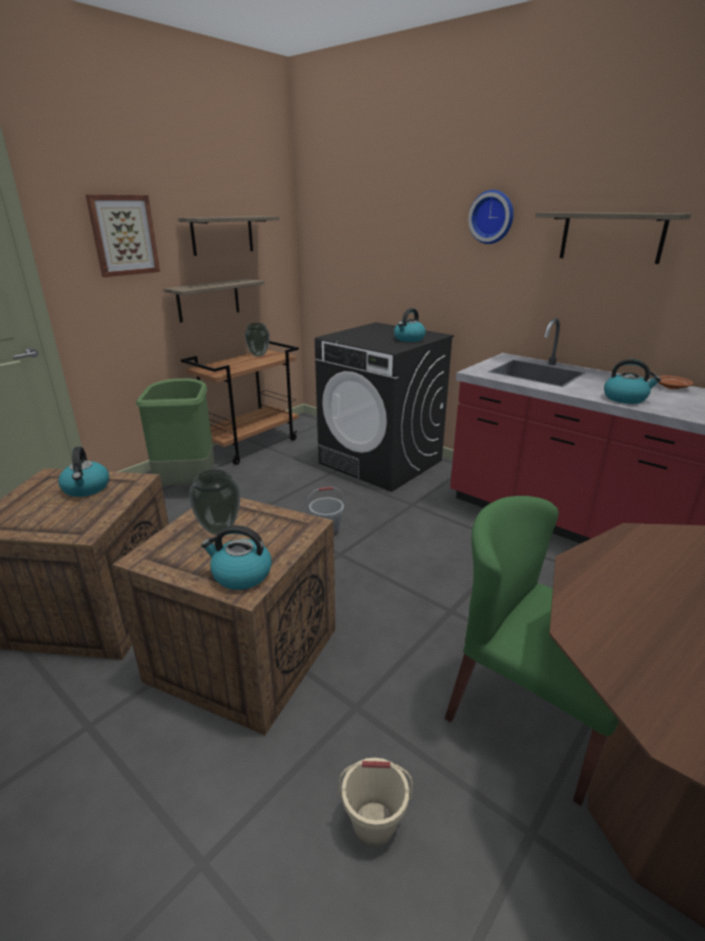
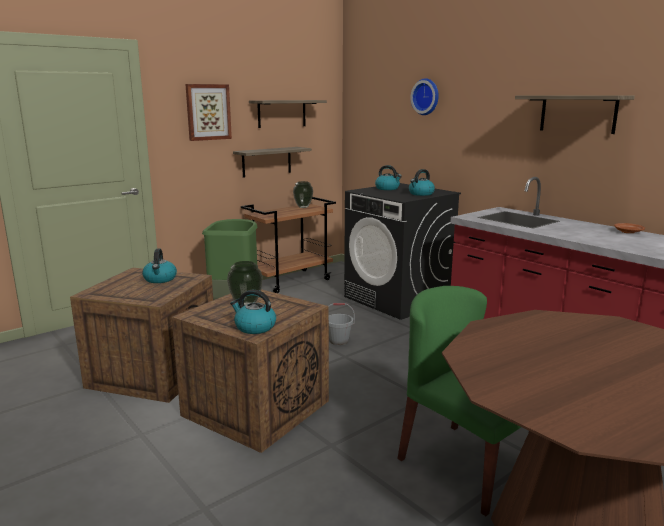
camera: 10 degrees right, 10 degrees down
(374, 823) = (326, 505): beige bucket -> none
(492, 217) = (489, 100): wall clock -> wall clock (426, 97)
(625, 398) = (580, 236): kettle -> kettle (387, 188)

